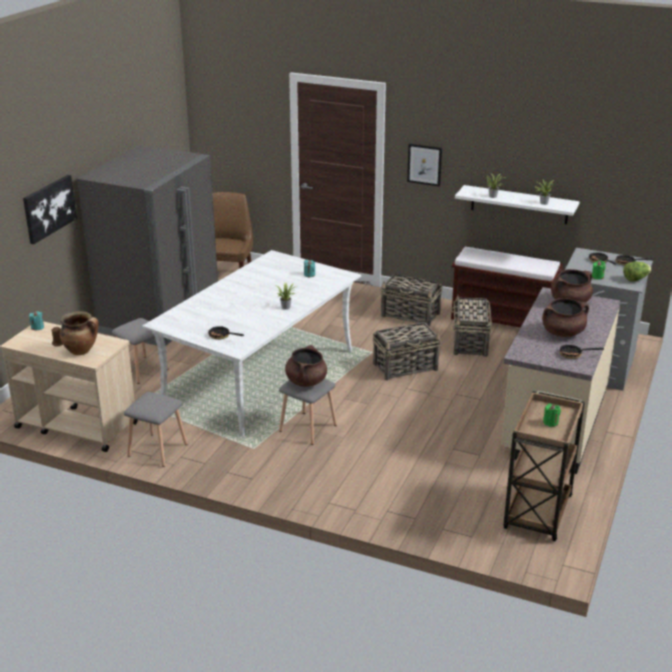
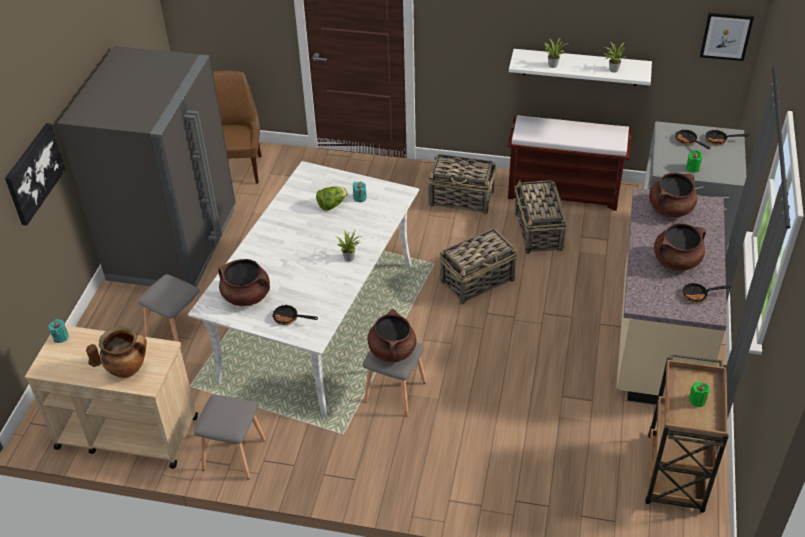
camera: 10 degrees left, 15 degrees up
(193, 320) = (247, 296): none -> brown cooking pot
(424, 164) = (465, 28): picture -> picture (726, 36)
(635, 279) = (734, 166): lettuce -> lettuce (332, 205)

